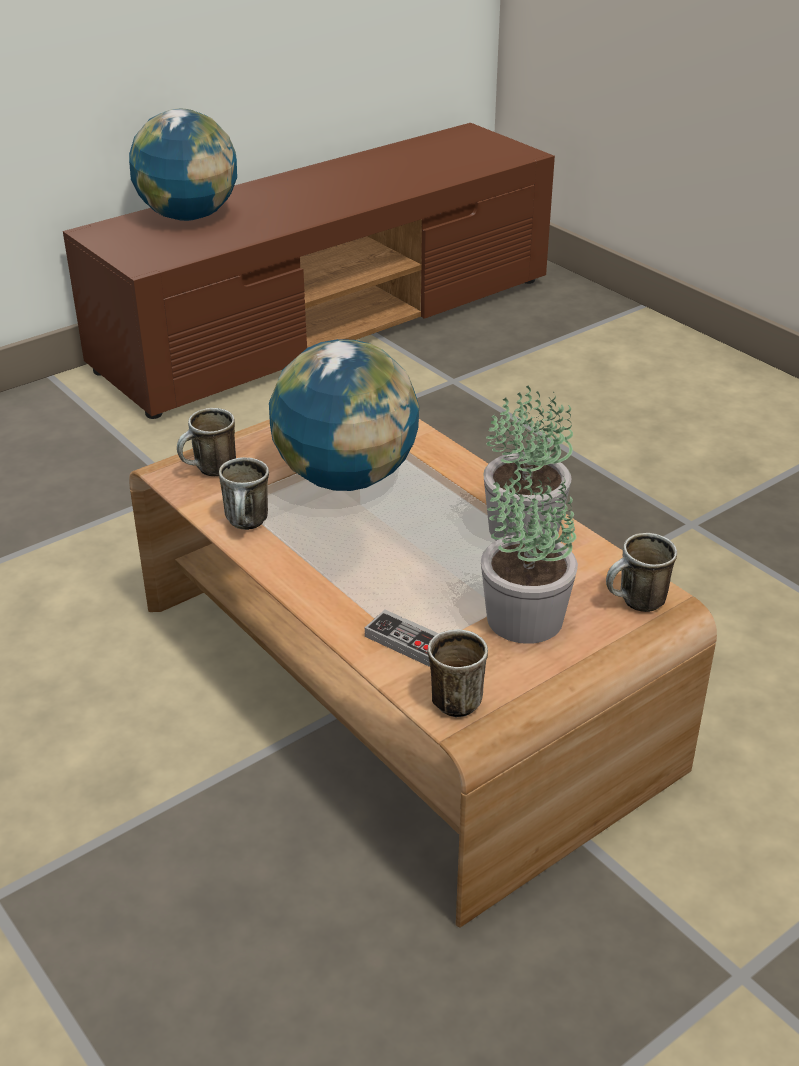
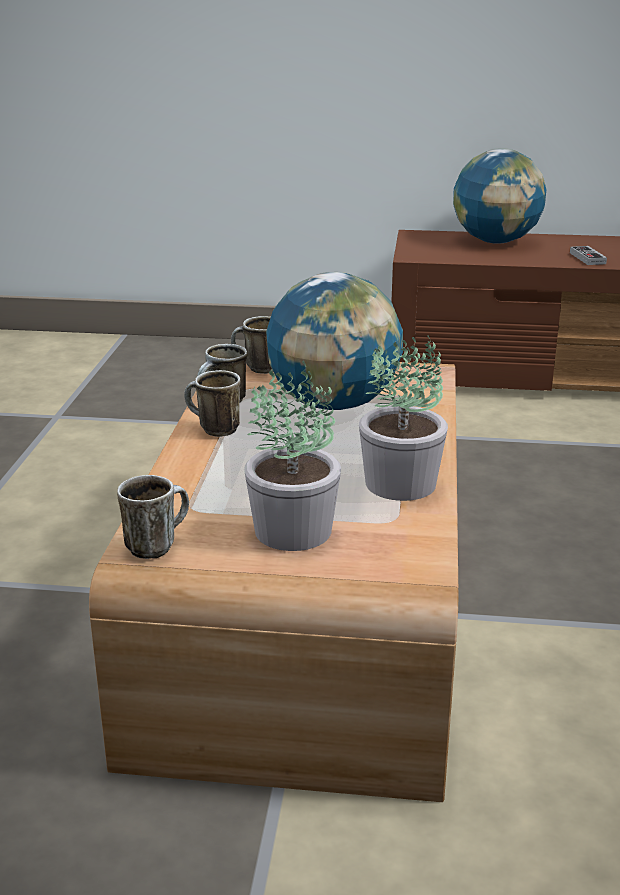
camera: 45 degrees right, 10 degrees down
(407, 642) = (190, 502): game controller -> game controller (587, 258)
(636, 604) = (395, 566): mug -> mug (212, 430)

